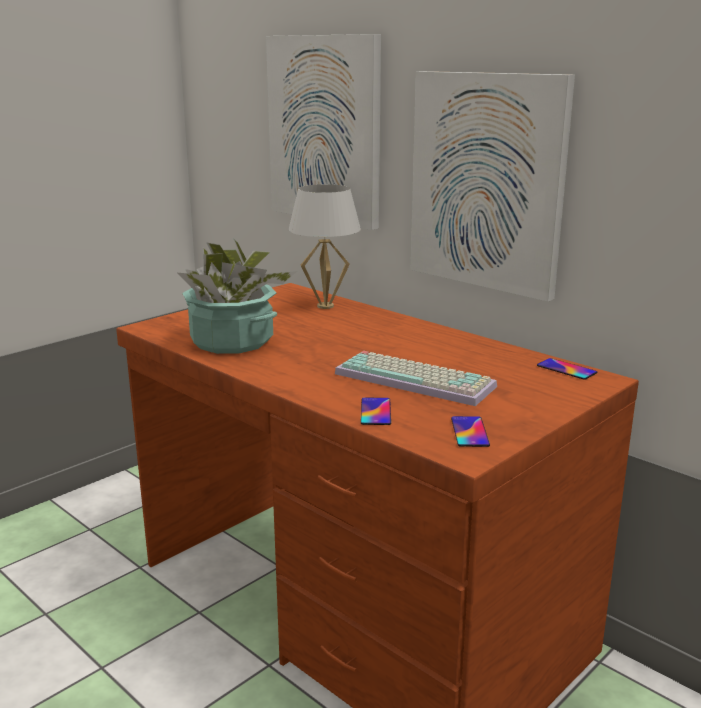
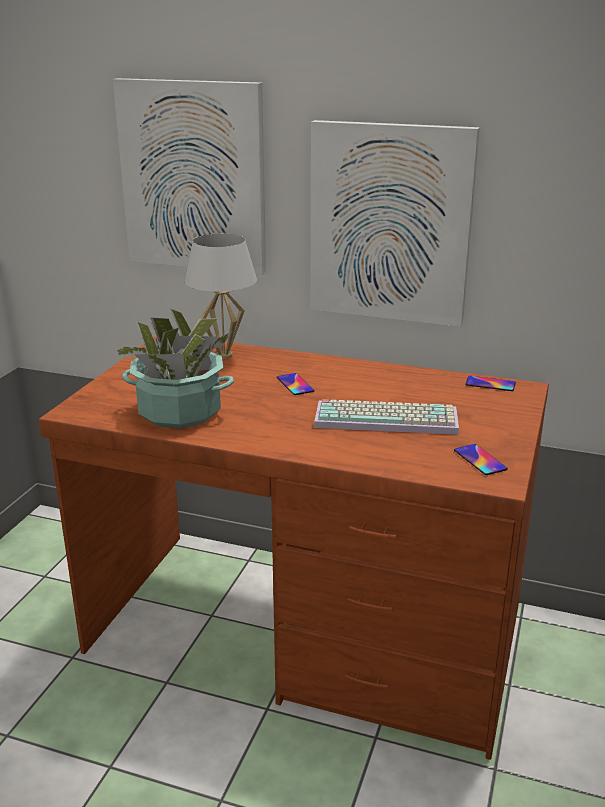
camera: 25 degrees left, 5 degrees up
(375, 412) = (389, 458): phone -> phone (295, 384)

